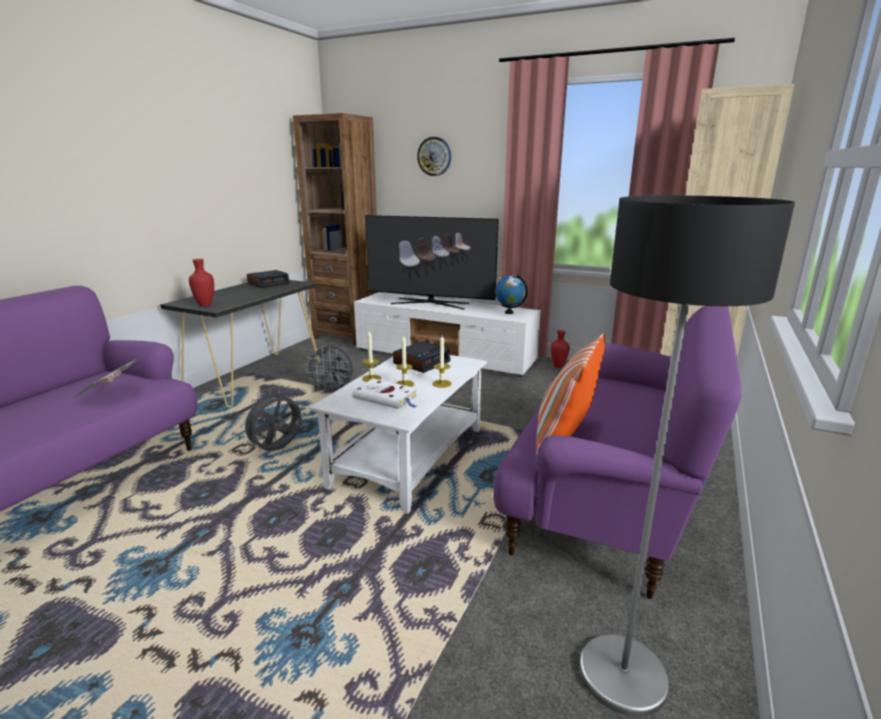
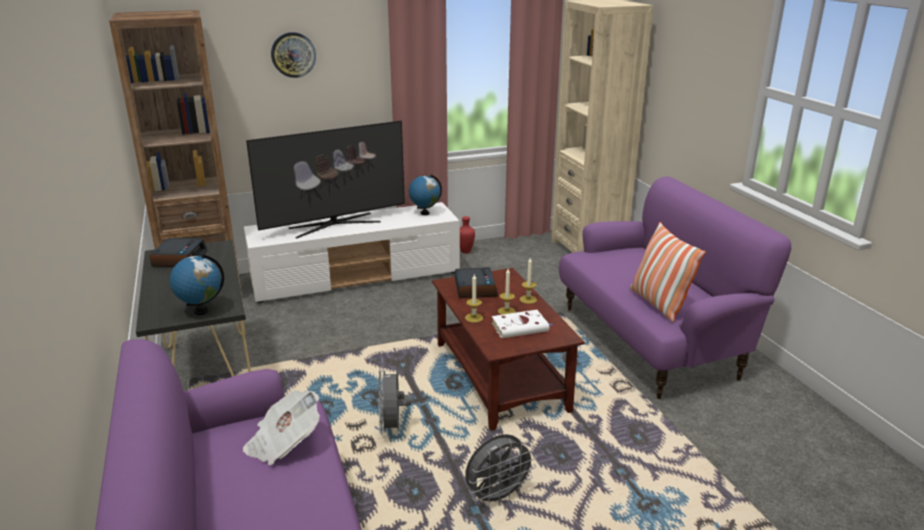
camera: 45 degrees left, 5 degrees up
(205, 305) = (201, 311): red vase -> globe
(333, 390) = (324, 356): grey fan -> grey fan (497, 497)
(409, 458) = (501, 377): white coffee table -> brown coffee table
(623, 675) = (777, 419): floor lamp -> none

